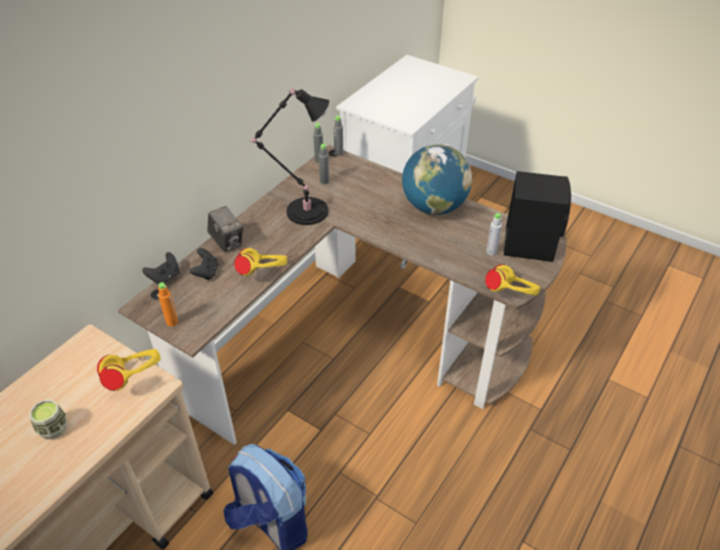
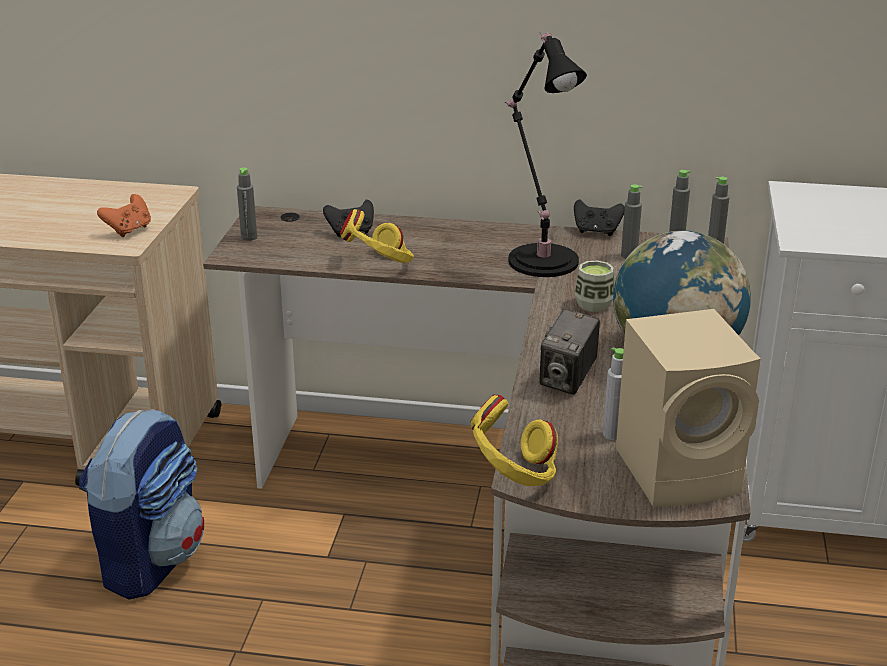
camera: 65 degrees right, 15 degrees down
(53, 428) = (40, 214): cup -> cup (593, 304)
(134, 379) = (129, 230): yellow headphones -> orange game controller
(165, 277) = (320, 212): black game controller -> black game controller (596, 231)
(172, 322) = (249, 237): orange bottle -> grey bottle
(227, 242) = (421, 228): camera -> camera (568, 380)
(529, 243) = (682, 471): black speaker -> beige speaker

